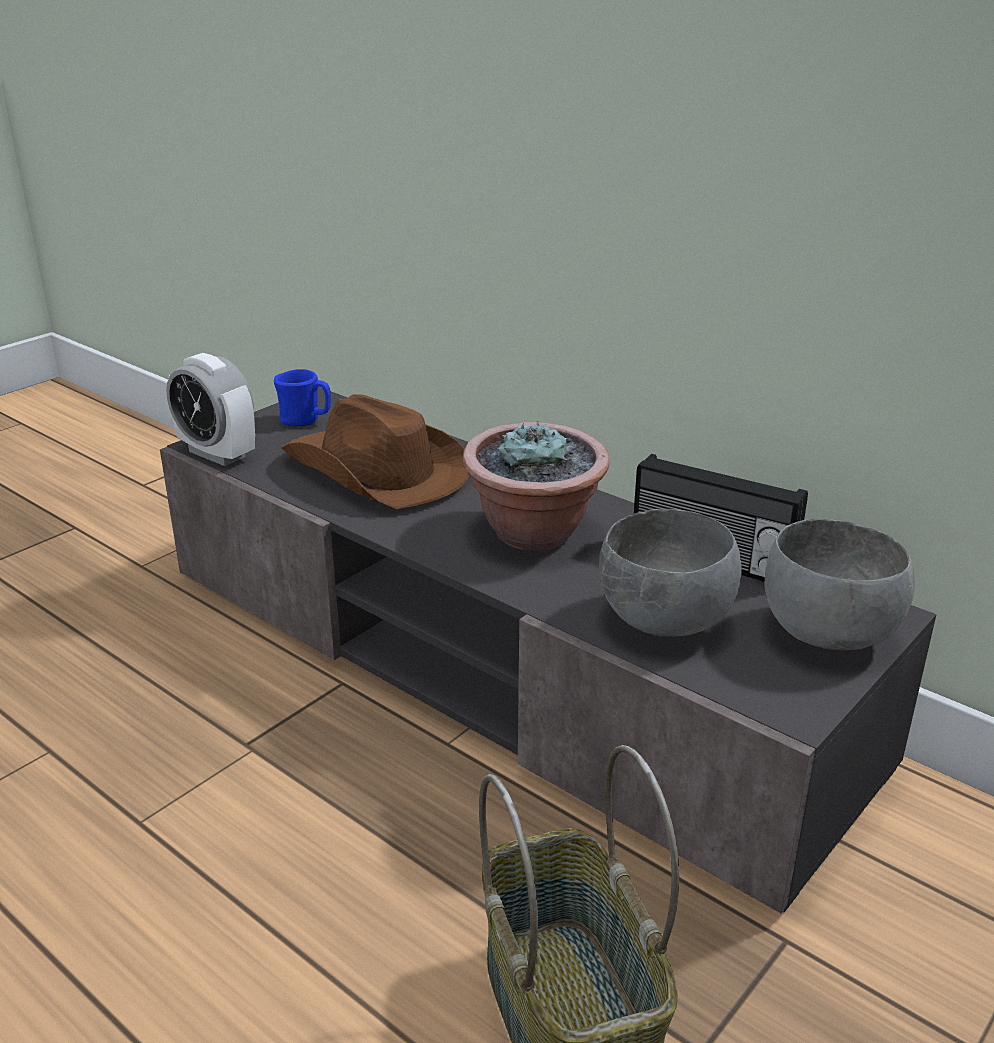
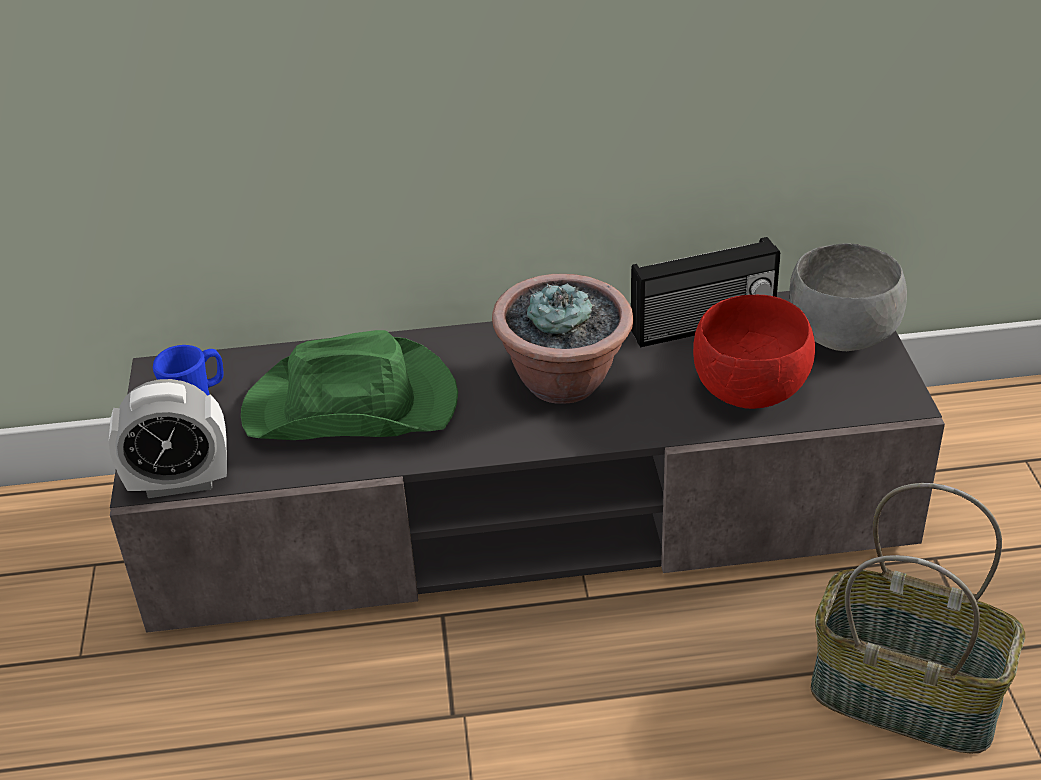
camera: 45 degrees left, 10 degrees up
(376, 471) = (353, 407): brown hat -> green hat
(664, 623) = (752, 393): grey bowl -> red bowl

